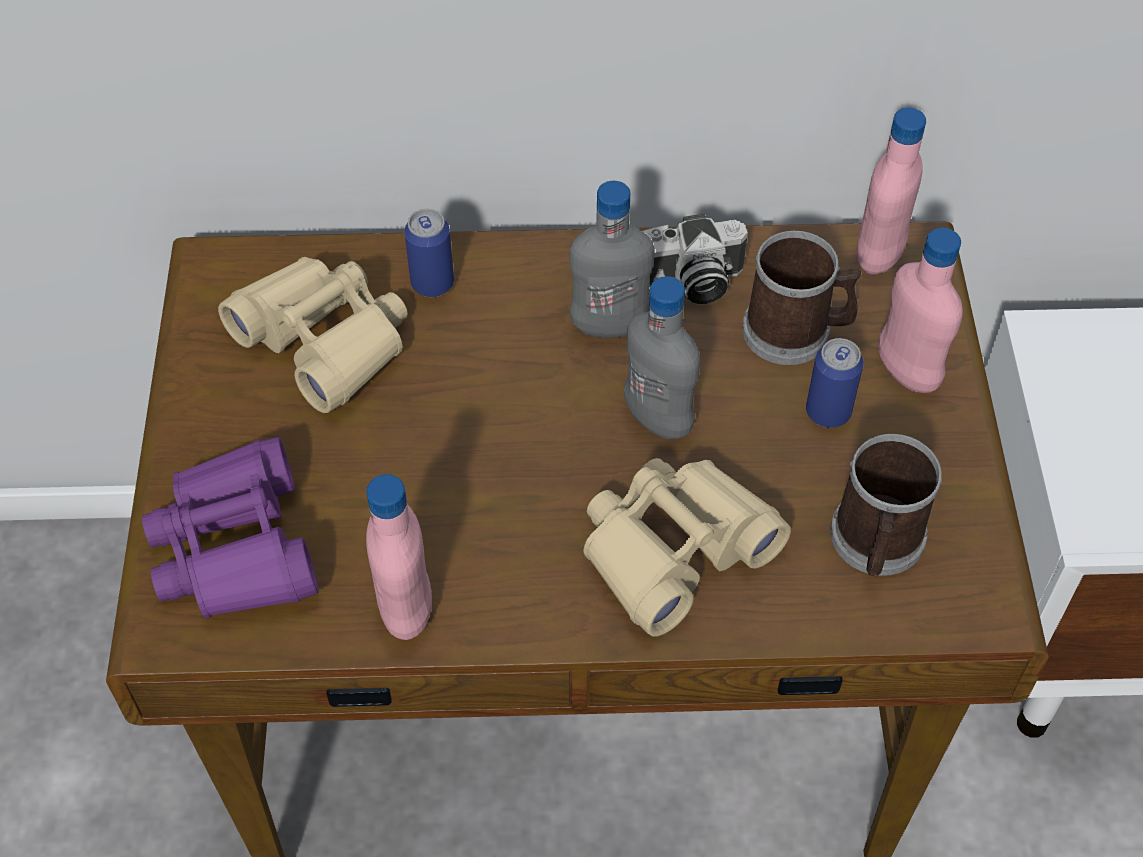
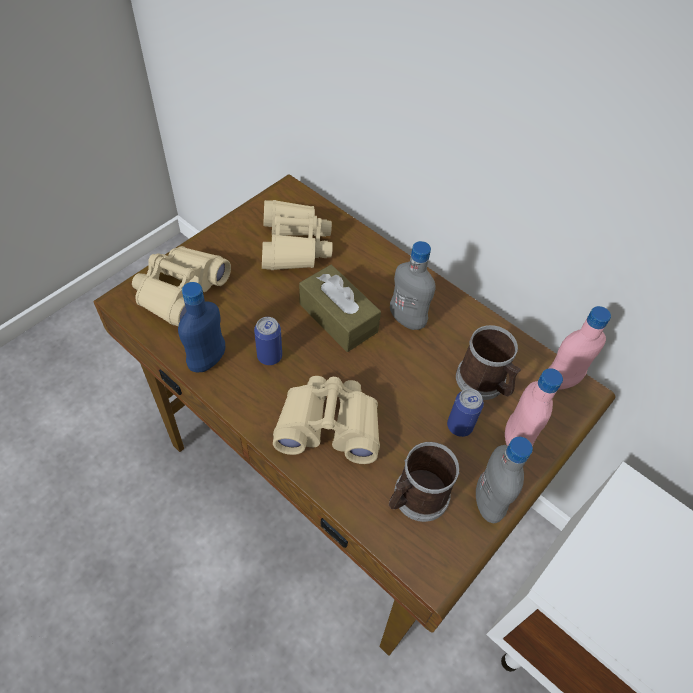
camera: 40 degrees right, 0 degrees up
(235, 547) = (180, 291): purple binoculars -> beige binoculars
(406, 608) = (208, 360): pink bottle -> blue bottle
(432, 283) = (357, 253): can -> can (269, 356)
(515, 398) = (338, 318): none -> brown tissue box
(658, 419) = (384, 370): grey bottle -> grey bottle (488, 502)
(687, 284) = (458, 328): camera -> none

